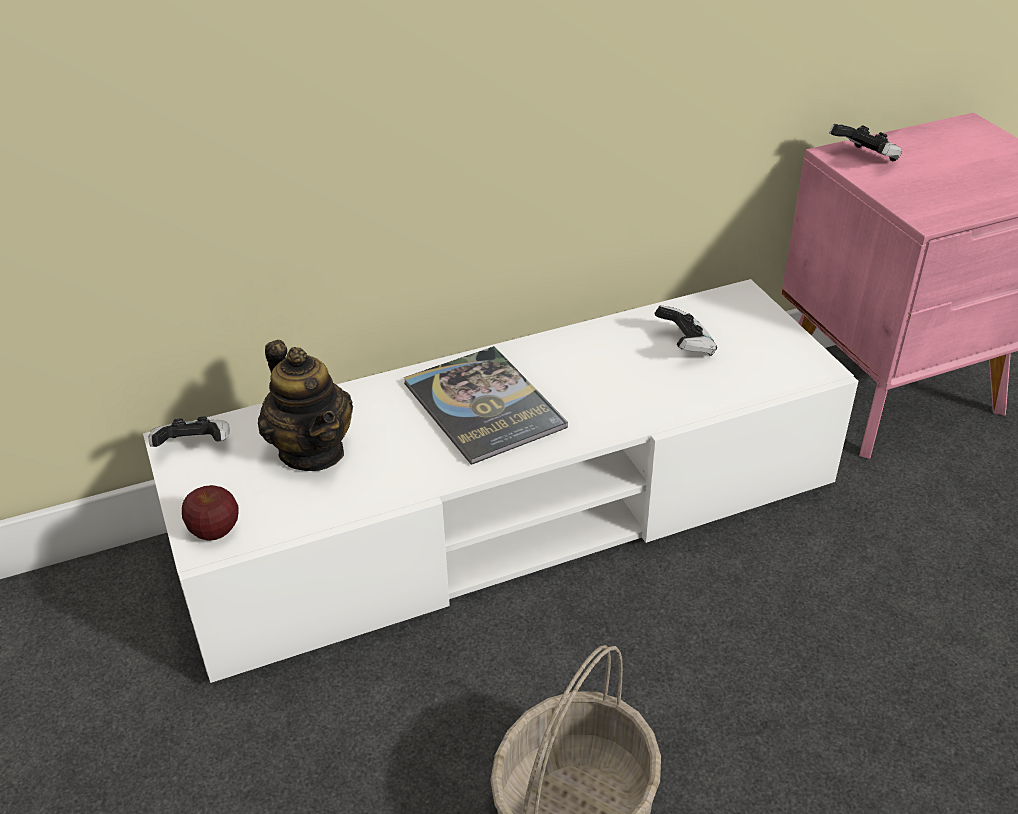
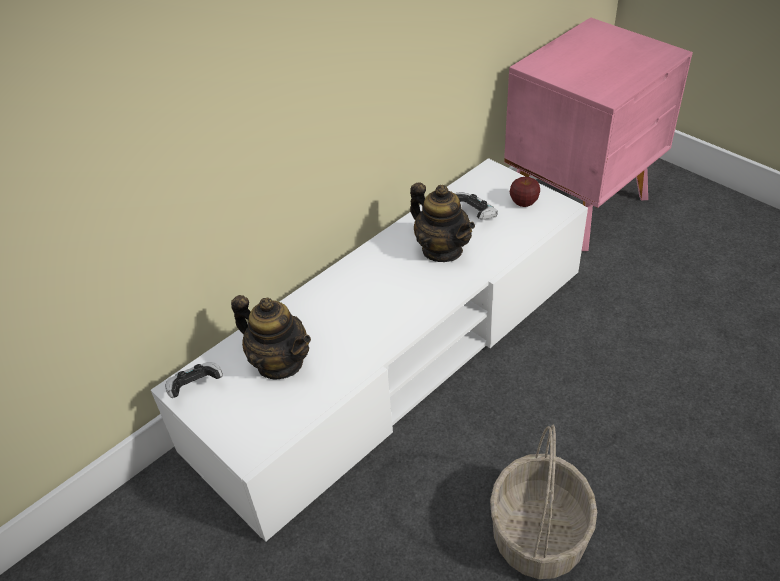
camera: 20 degrees left, 5 degrees up
(214, 531) = (248, 441): apple -> apple (523, 202)
(483, 405) = (373, 294): book -> none
(611, 377) = (442, 250): none -> teapot
(864, 159) = (548, 65): game controller -> none

